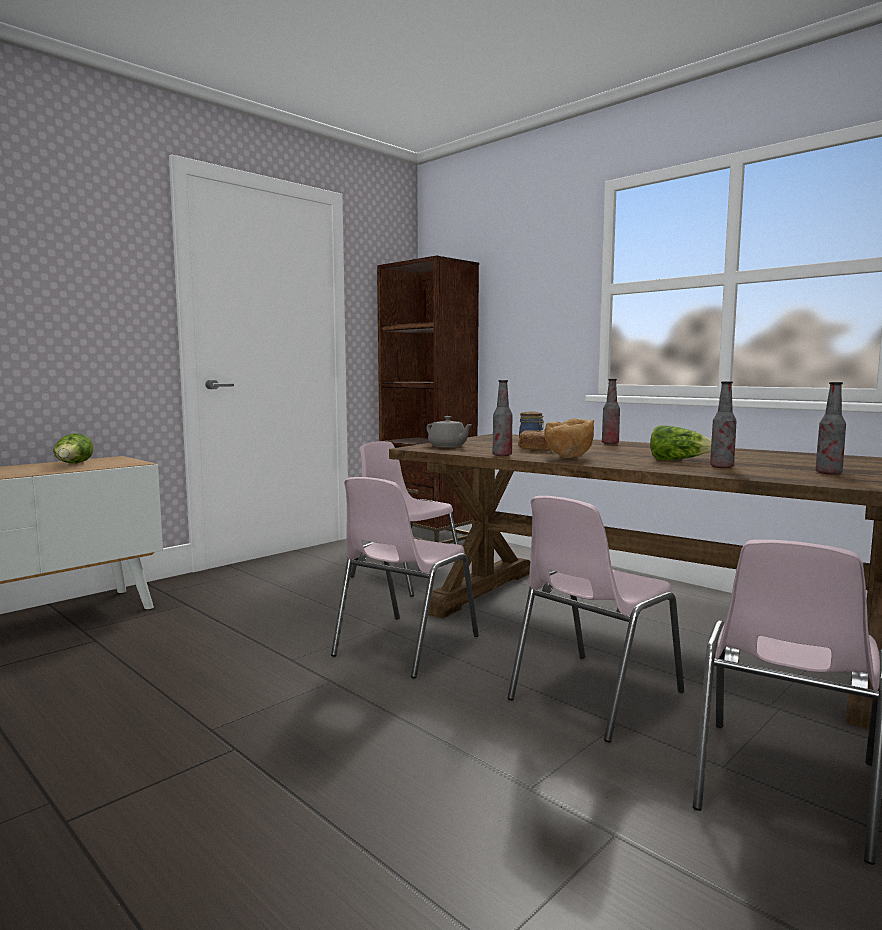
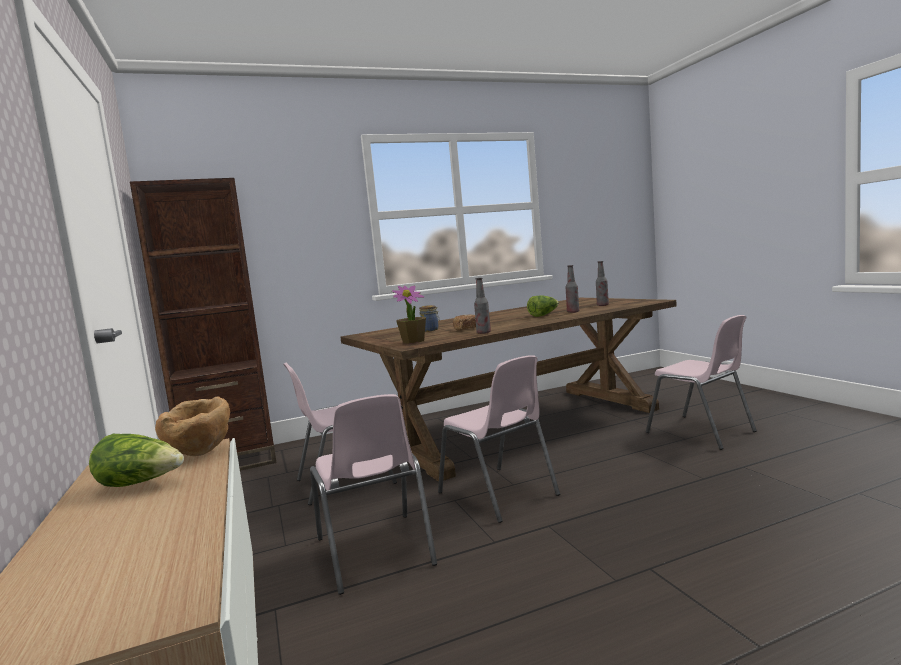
camera: 65 degrees left, 0 degrees up
(448, 446) = (413, 341): grey teapot -> potted plant
(569, 457) = (510, 325): brown bowl -> brown bowl (200, 453)
(592, 695) = (605, 451): pink chair -> pink chair (375, 552)
(610, 443) = (450, 321): bottle -> none

